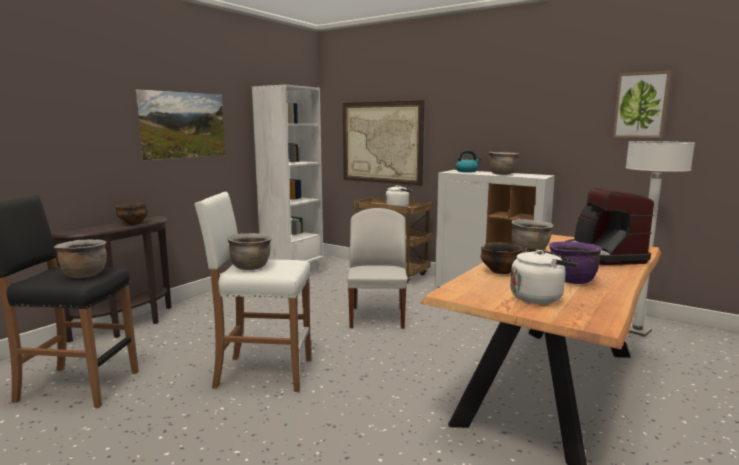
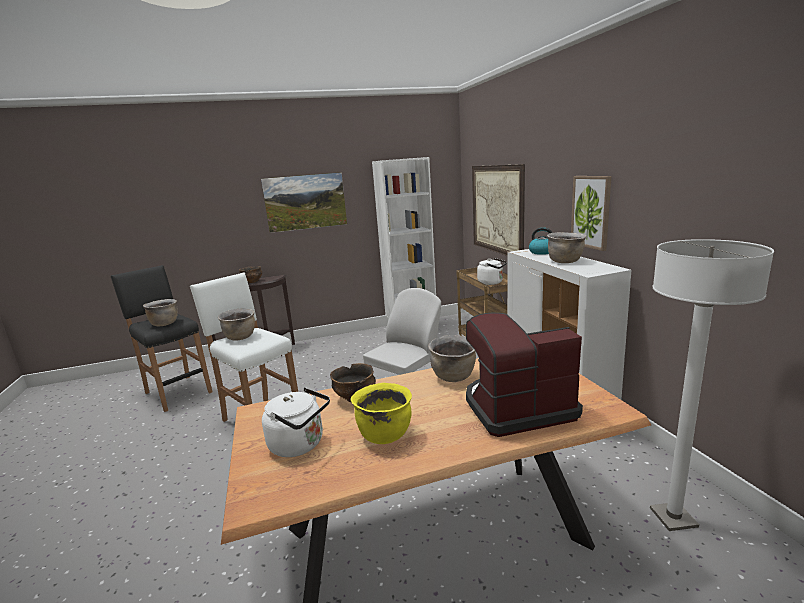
camera: 40 degrees right, 5 degrees up
(571, 280) = (384, 434): purple cooking pot -> yellow cooking pot
(601, 256) = (517, 408): coffee machine -> coffee machine turned 45 degrees clockwise
(640, 105) = (747, 175): picture -> picture (591, 212)

